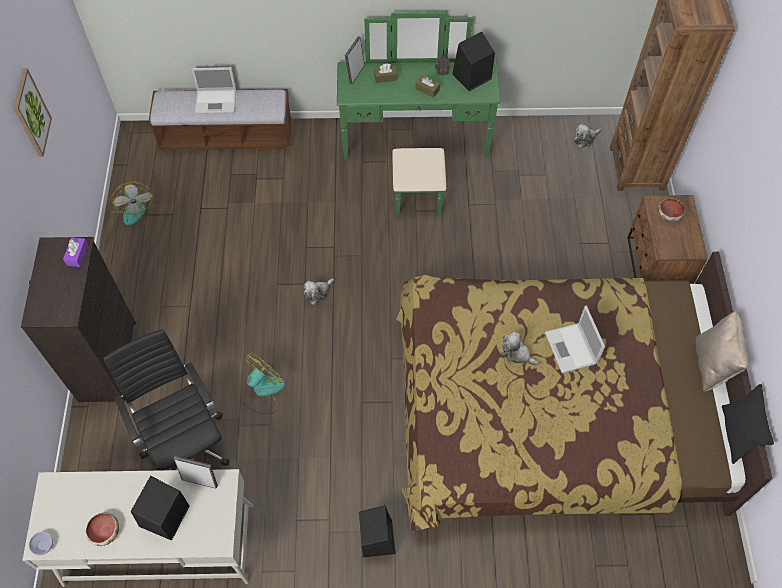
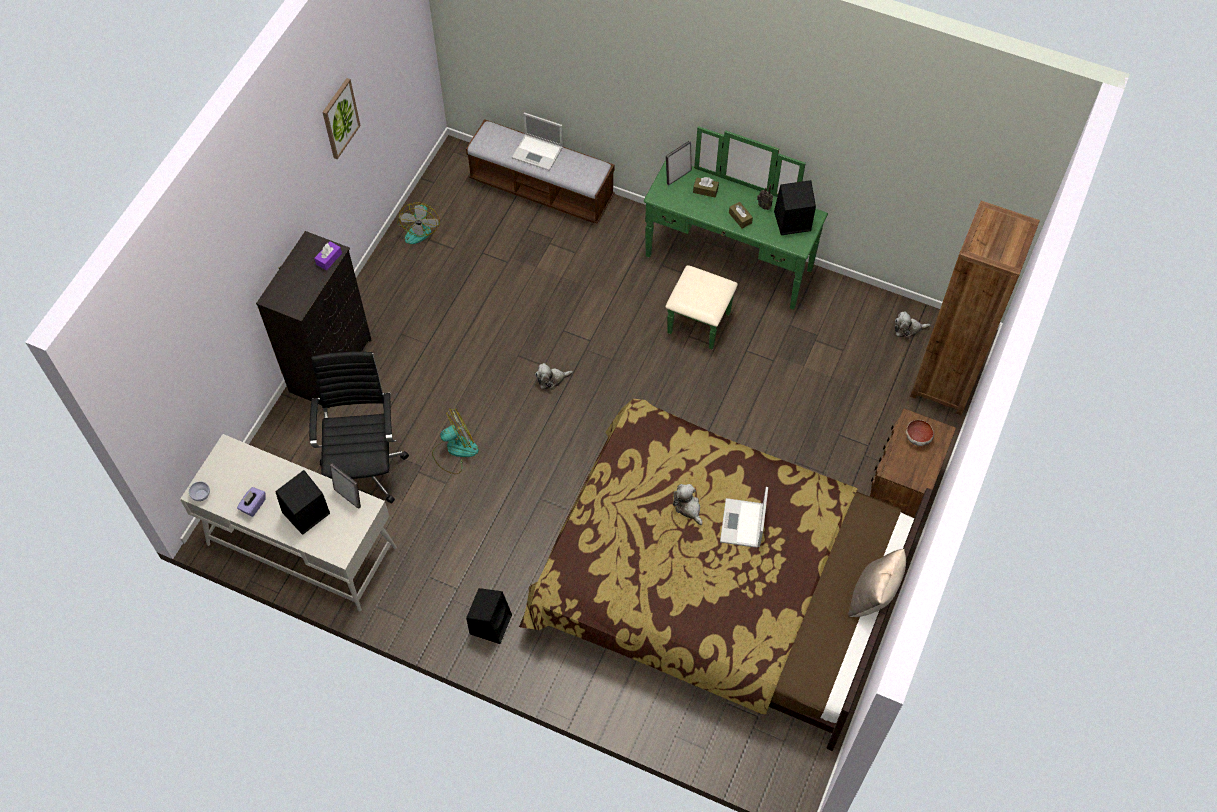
camera: 25 degrees right, 0 degrees up
(105, 532) = (253, 505): bowl -> purple tissue box
(735, 434) = (855, 668): black pillow -> none

